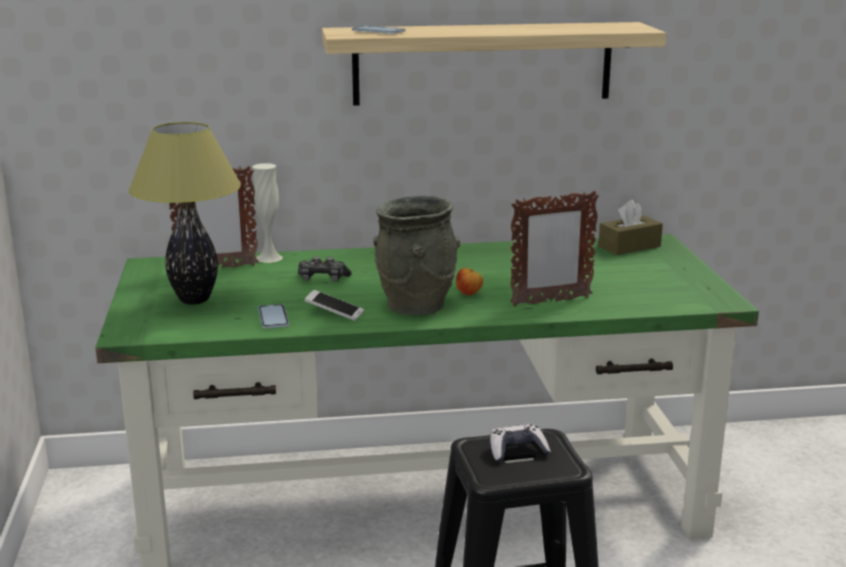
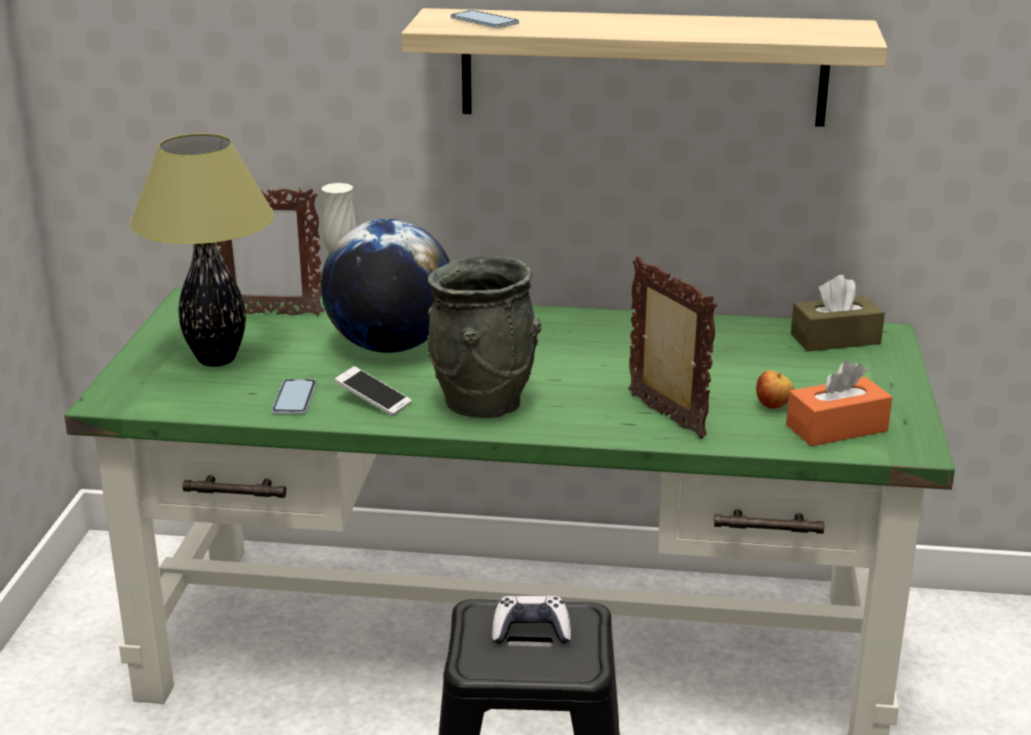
camera: 15 degrees right, 5 degrees up
(323, 279) = (390, 346): game controller -> globe
(469, 294) = (564, 392): apple -> apple (773, 407)
(550, 301) = (665, 417): picture frame -> picture frame turned 120 degrees counterclockwise
(667, 296) = (836, 428): none -> orange tissue box

